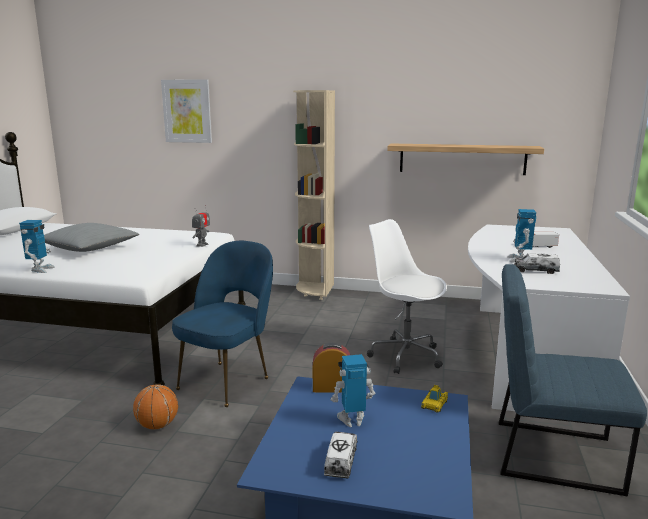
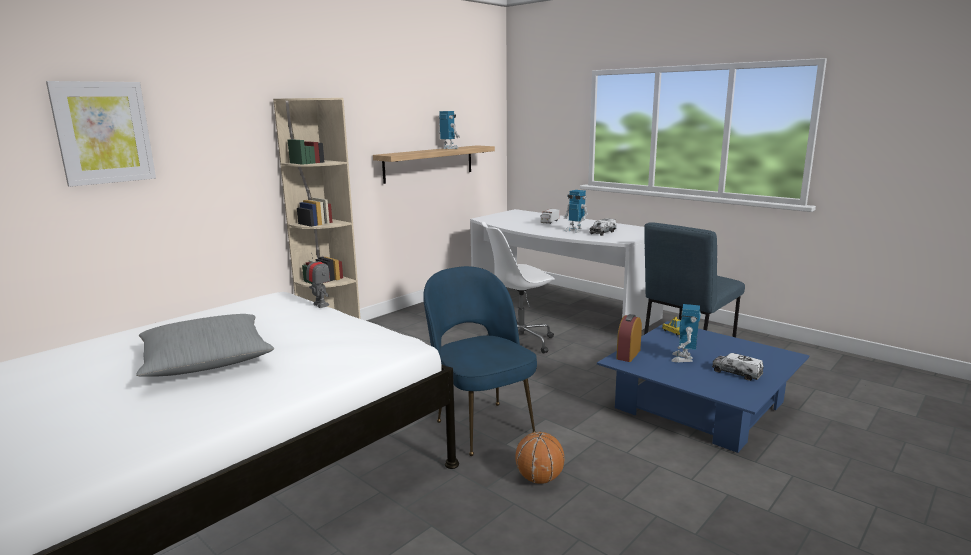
camera: 60 degrees left, 0 degrees up
(40, 269) = (269, 398): toy robot -> toy robot (449, 148)

